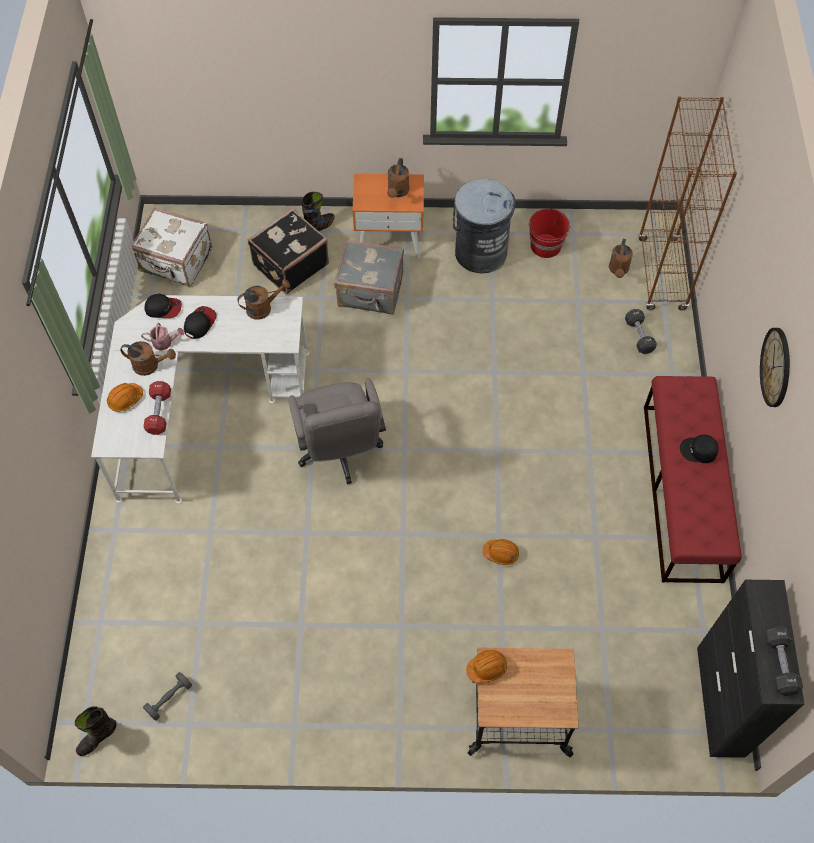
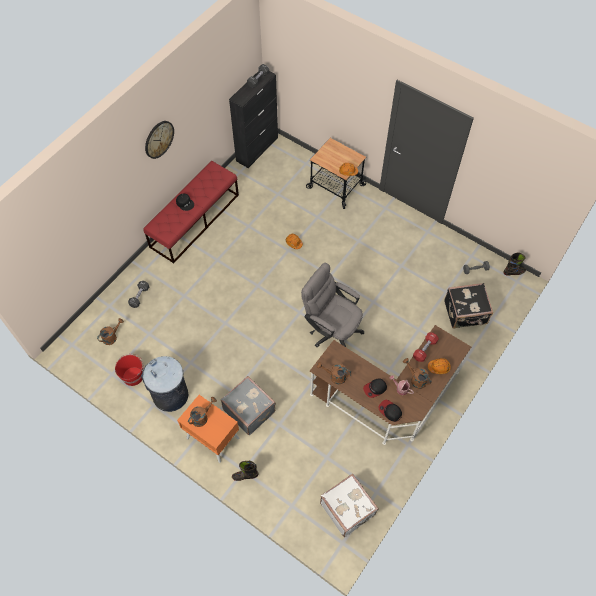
camera: 145 degrees left, 0 degrees up
(198, 406) = (388, 399): white desk -> brown desk
(289, 264) = (281, 460): black suitcase -> black suitcase (465, 313)
(340, 452) = (331, 329): grey office chair -> grey office chair turned 75 degrees counterclockwise
(661, 274) = (94, 320): brown bookcase -> none

